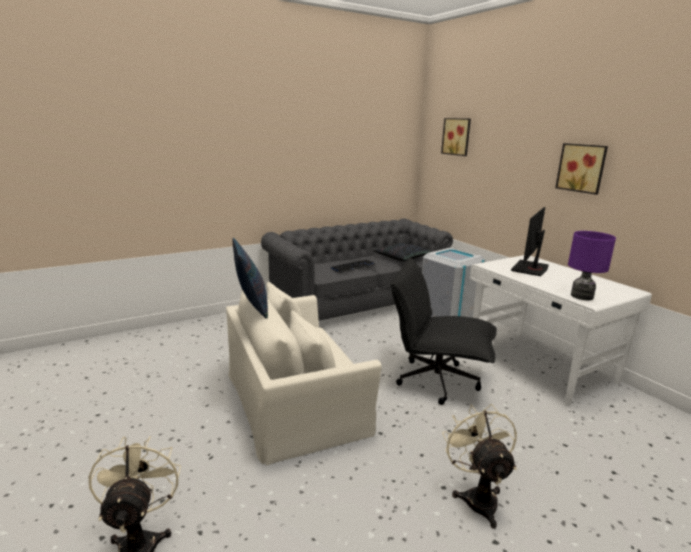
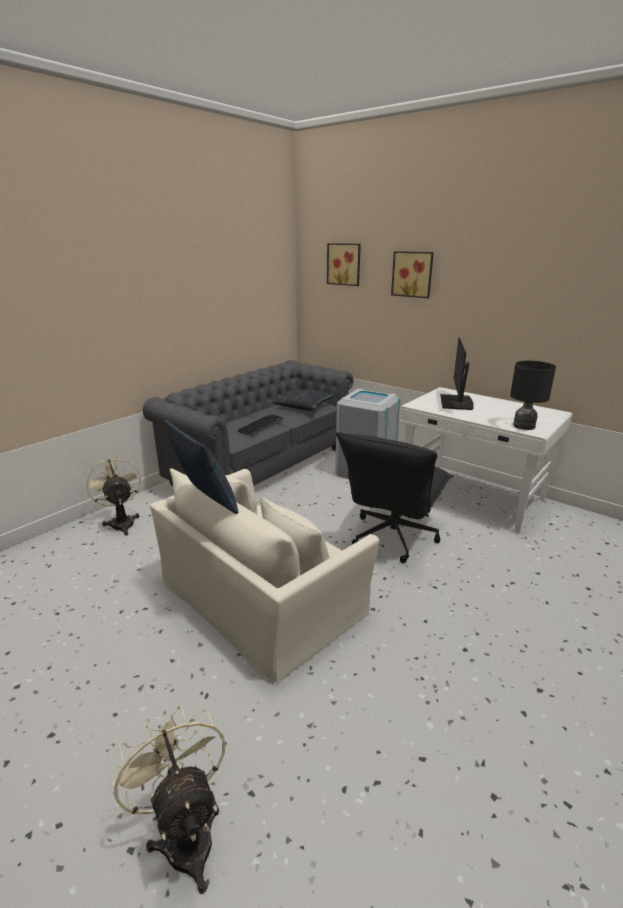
camera: 20 degrees left, 5 degrees up
(438, 381) = (393, 536): black office chair -> black office chair turned 60 degrees counterclockwise
(477, 496) = (499, 649): beige fan -> beige fan (121, 522)
(582, 168) = (493, 294): picture -> picture (413, 274)
(582, 296) = (524, 426): purple table lamp -> black table lamp

